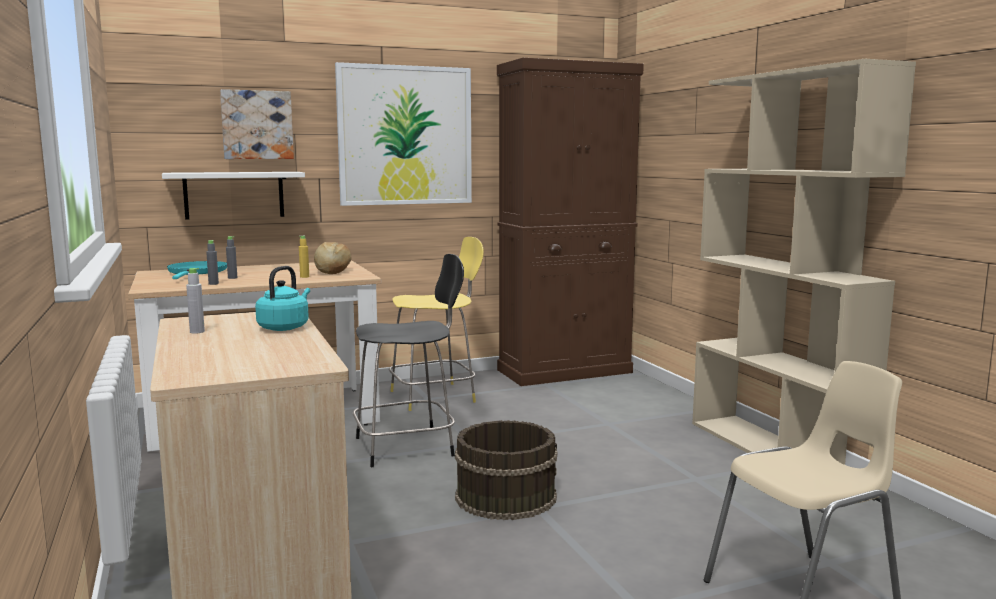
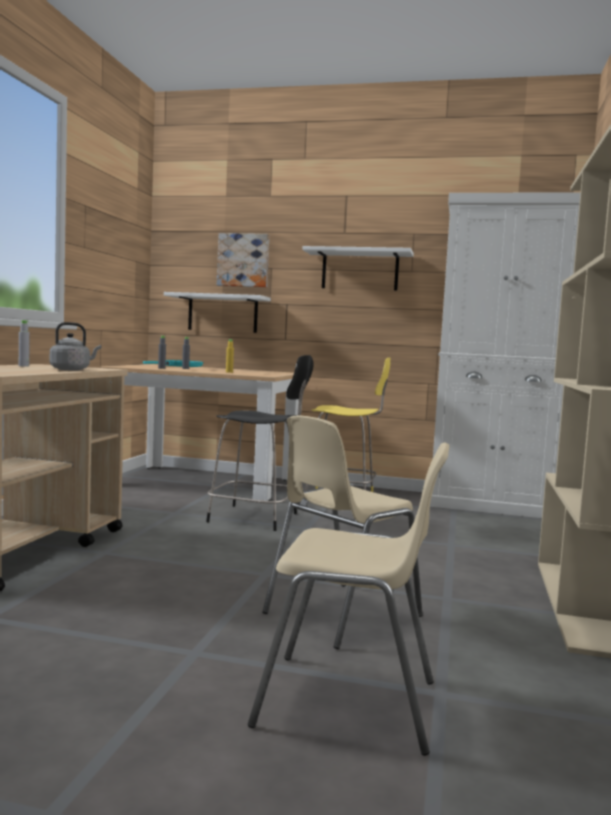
camera: 35 degrees right, 5 degrees down
(285, 327) = (72, 369): turquoise kettle -> grey kettle
(332, 271) = (260, 373): bread -> none
(405, 136) = (360, 270): picture -> white shelf
(505, 496) = (257, 561): brown bucket -> none
(565, 371) = (491, 506): brown cabinet -> white cabinet
(662, 524) = (339, 614): none -> beige chair

